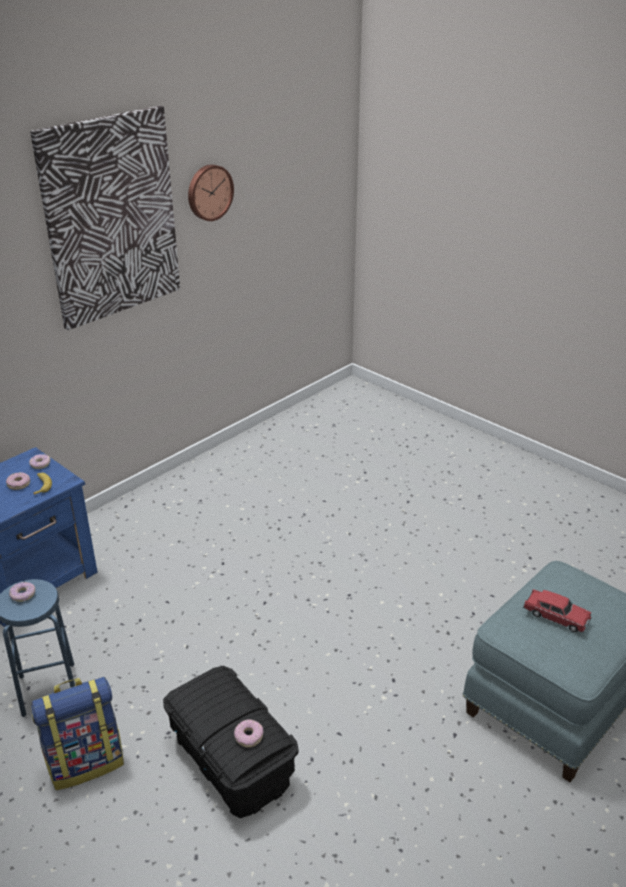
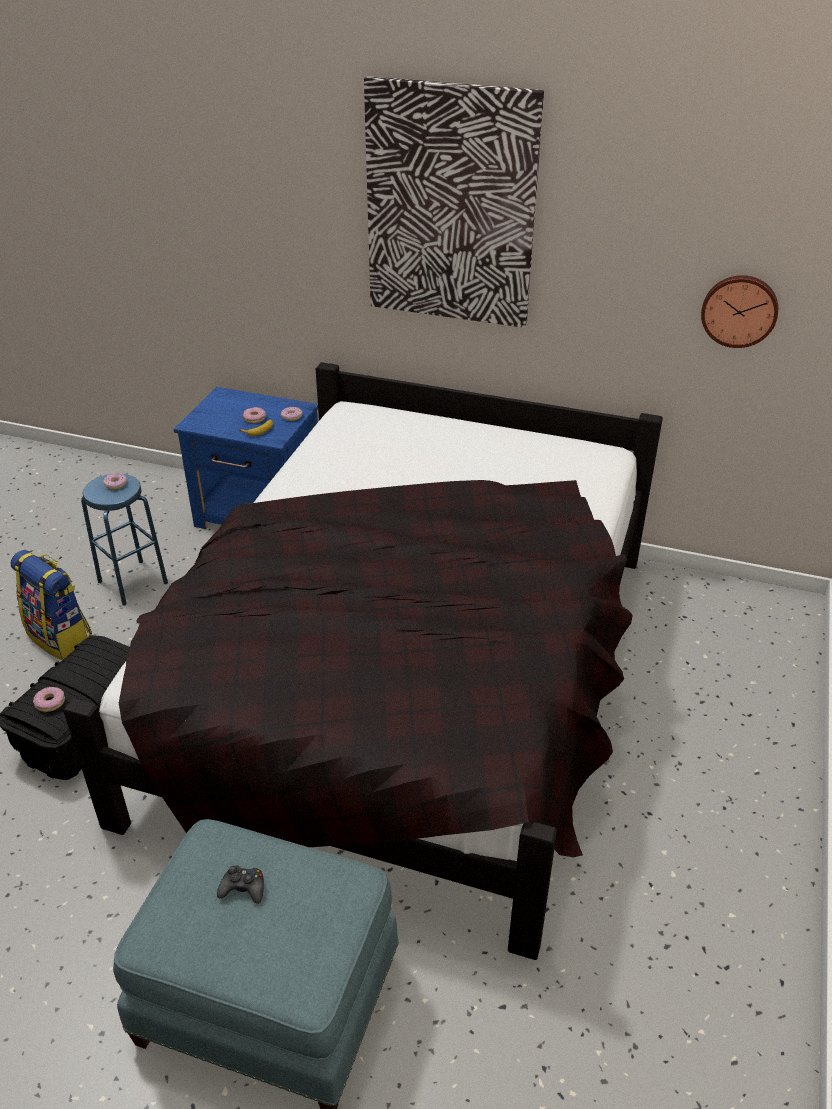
camera: 65 degrees right, 5 degrees up
(209, 192) = (602, 226): wall clock -> wall clock (739, 310)
(307, 553) = (409, 679): none -> black bed
(555, 617) = (243, 888): red toy car -> black game controller

